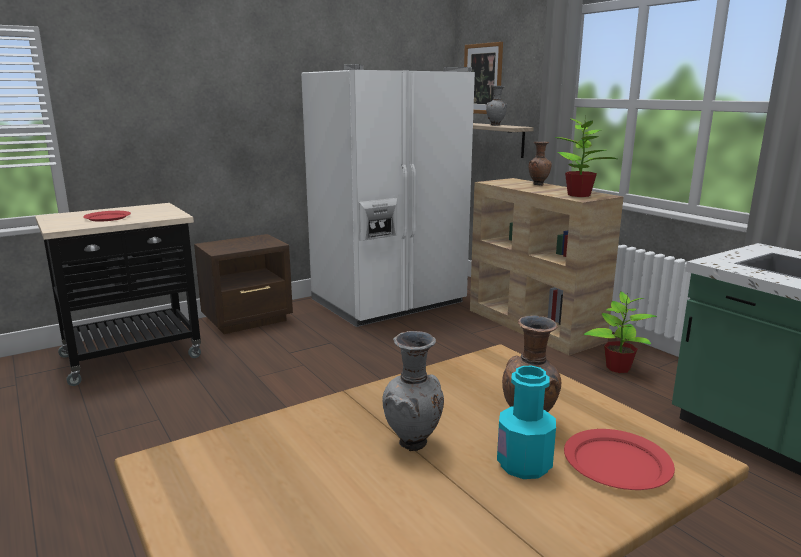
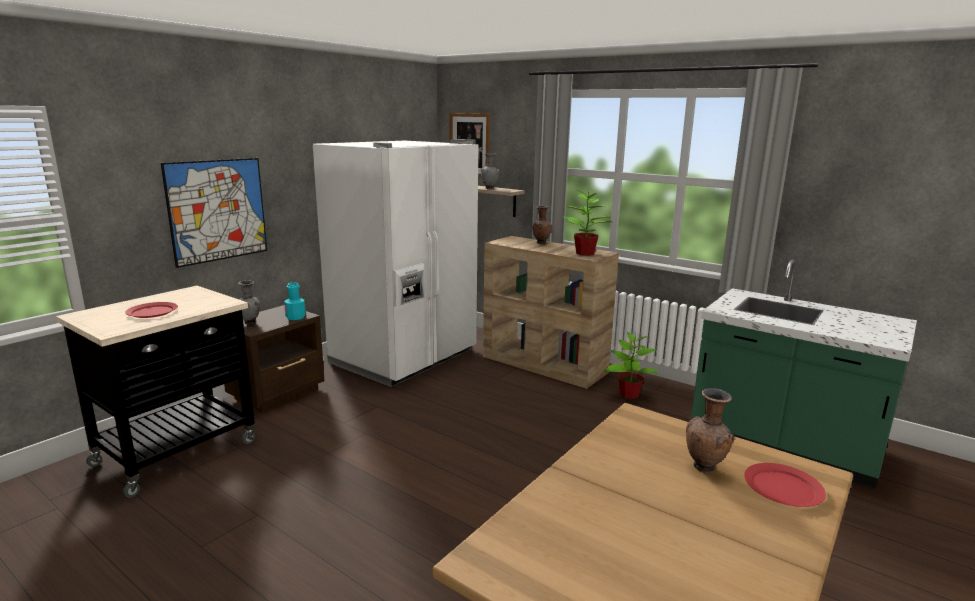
camera: 20 degrees left, 0 degrees up
(200, 134) = (218, 210): none -> picture
(413, 445) = (647, 503): grey vase -> grey vase (250, 323)
(524, 464) = (731, 502): turquoise bottle -> turquoise bottle (295, 317)

